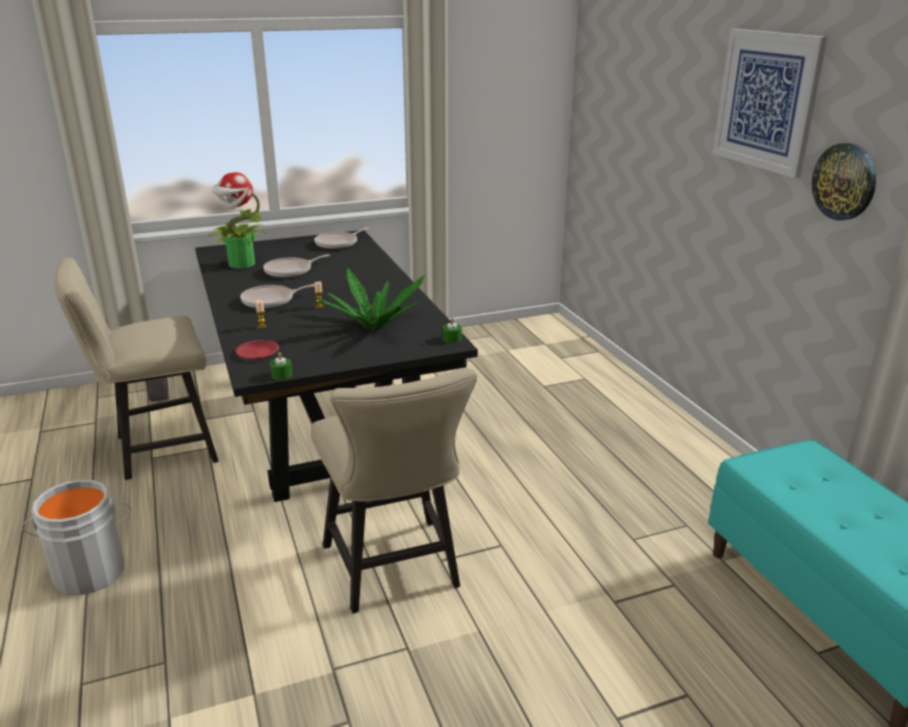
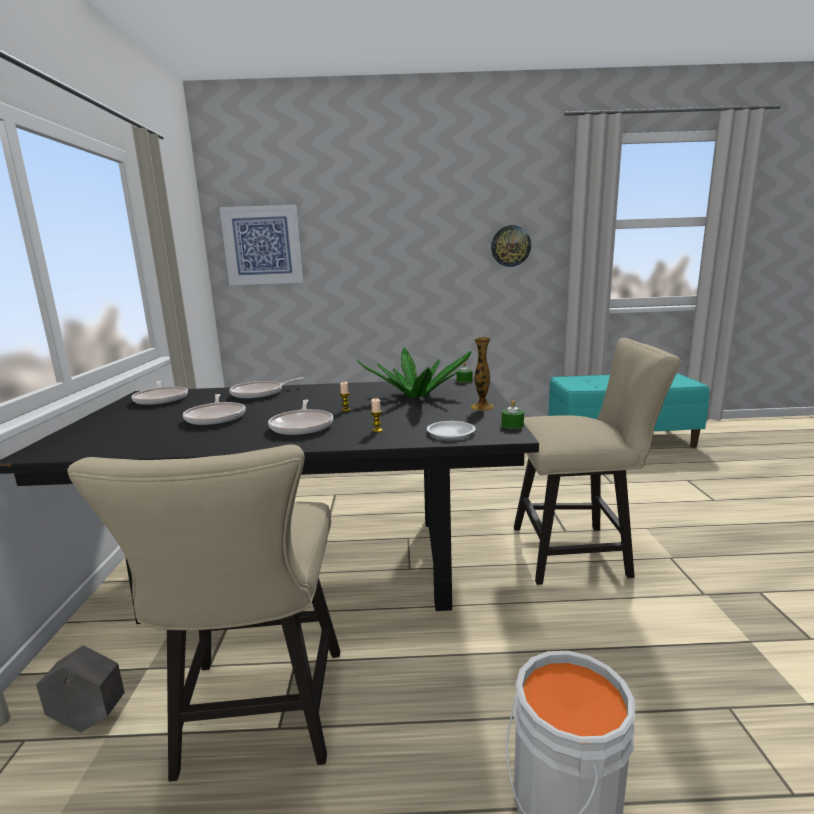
camera: 70 degrees left, 10 degrees down
(241, 264) = (140, 438): potted plant -> none
(257, 353) = (451, 432): red plate -> white plate
(340, 357) = (482, 407): none -> vase
(365, 268) = (260, 393): none -> frying pan
(766, 100) = (442, 214): picture -> picture (262, 245)

